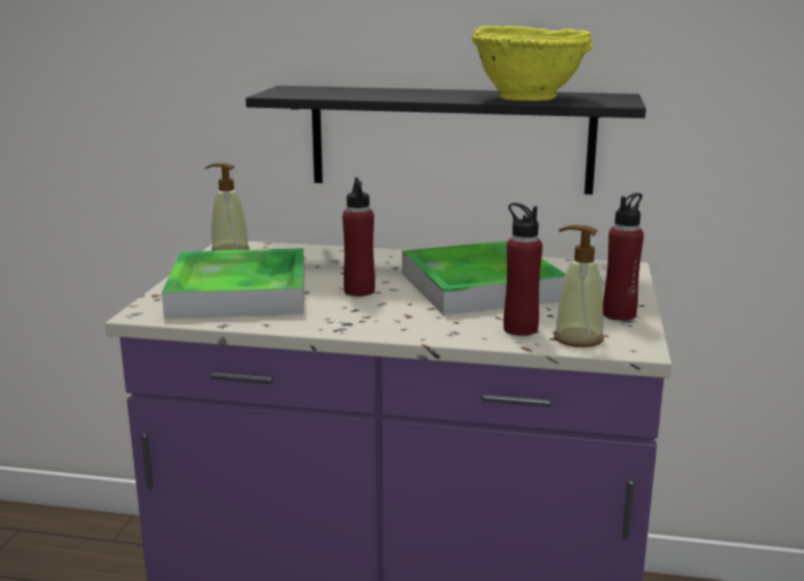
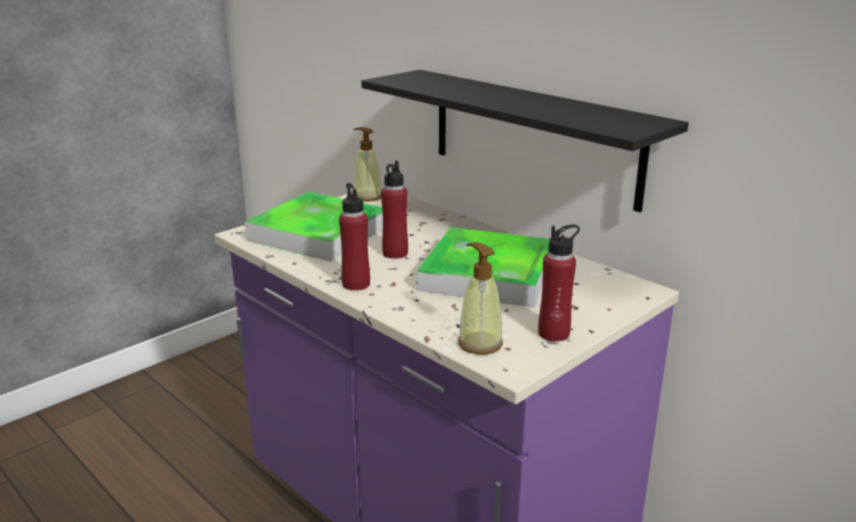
camera: 35 degrees right, 5 degrees up
(520, 329) = (451, 321): red bottle -> red bottle (356, 284)
(530, 97) = (564, 112): yellow bowl -> none

